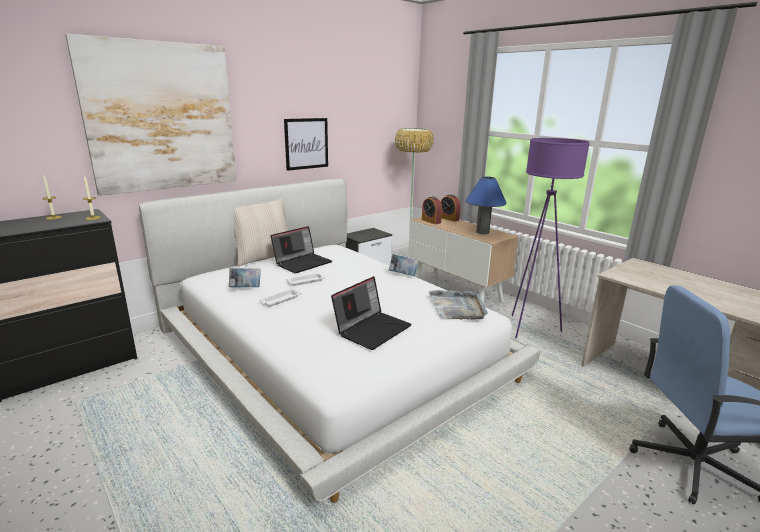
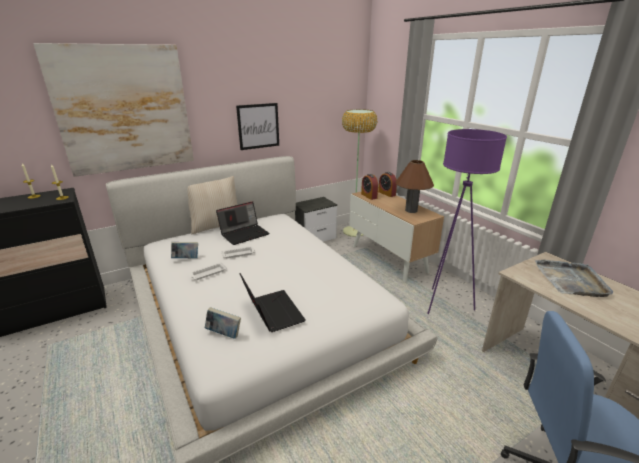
camera: 10 degrees right, 5 degrees up
(372, 329) = (272, 312): laptop -> laptop turned 75 degrees counterclockwise
(403, 275) = (325, 251): book -> book (224, 334)
(457, 307) = (359, 292): grey tray -> grey tray (571, 280)
(482, 232) = (411, 210): blue table lamp -> brown table lamp

